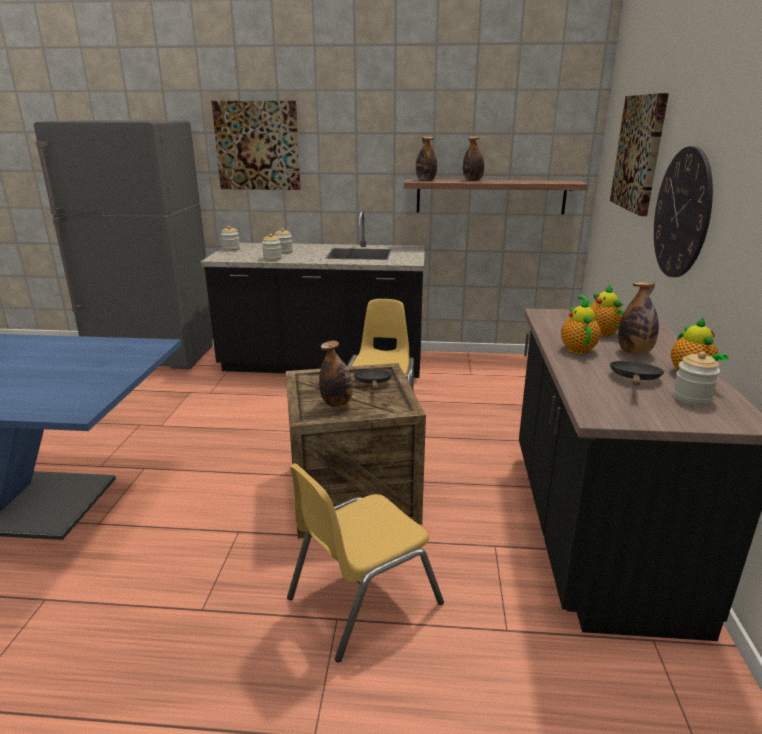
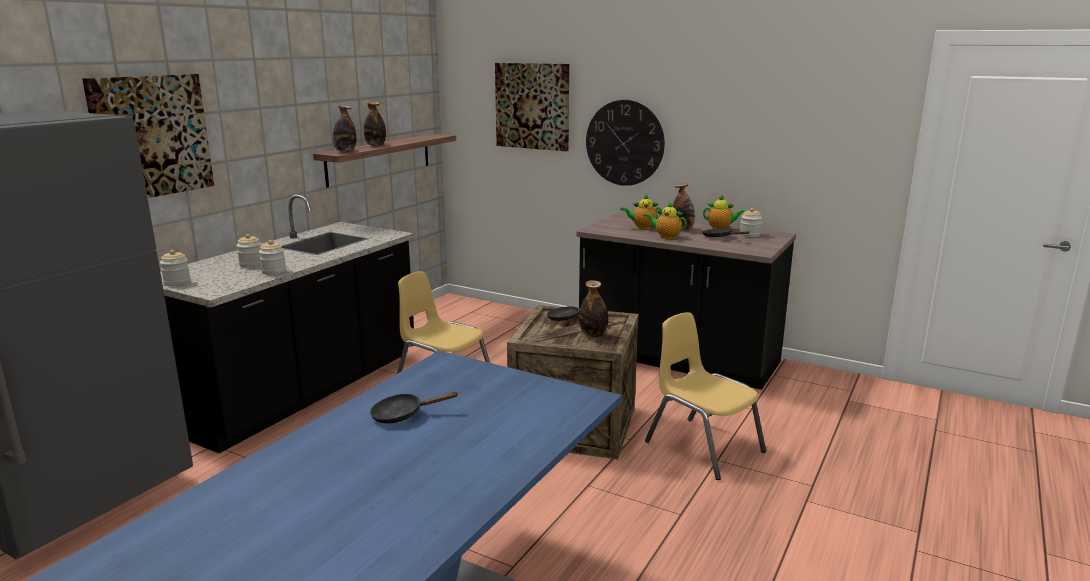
camera: 65 degrees left, 5 degrees down
(45, 354) = (402, 415): none -> black frying pan
(362, 600) = (703, 447): yellow chair -> yellow chair turned 150 degrees clockwise

